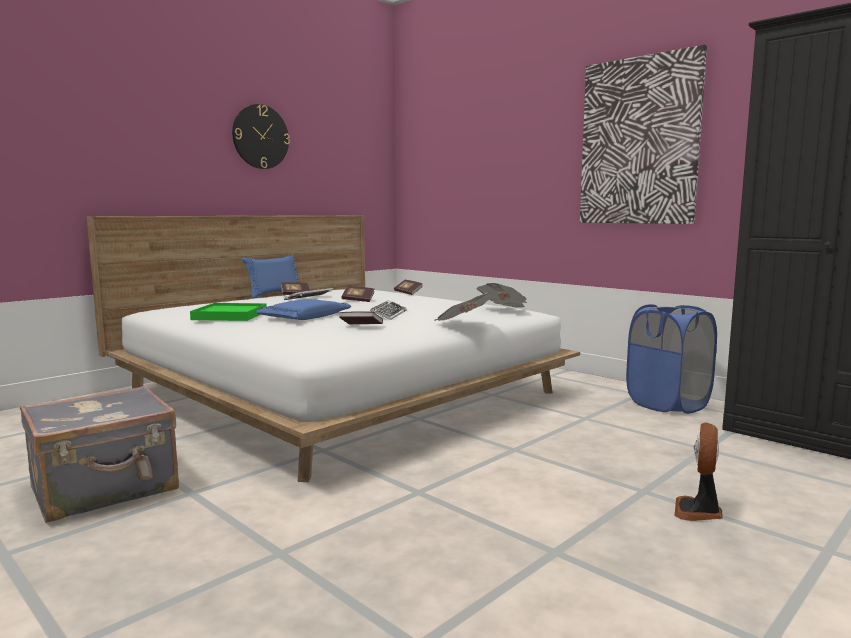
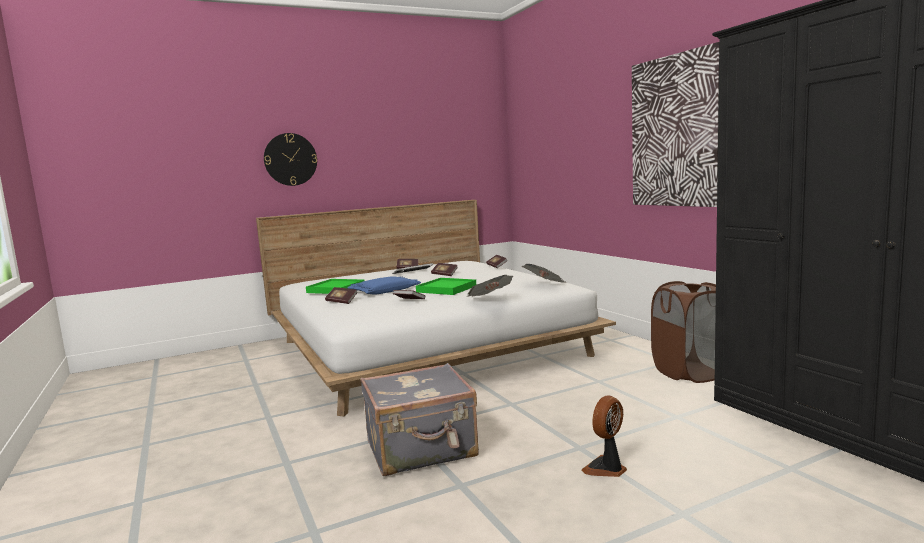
camera: 20 degrees right, 0 degrees up
(106, 489) = (223, 410): grey suitcase -> grey suitcase (422, 450)
(260, 137) = (385, 146): wall clock -> wall clock (290, 159)
(262, 329) = (341, 301): none -> book
(274, 294) = (396, 268): blue pillow -> none
(388, 314) = (446, 289): keyboard -> green tray
(667, 404) = (689, 373): blue laundry basket -> brown laundry basket

